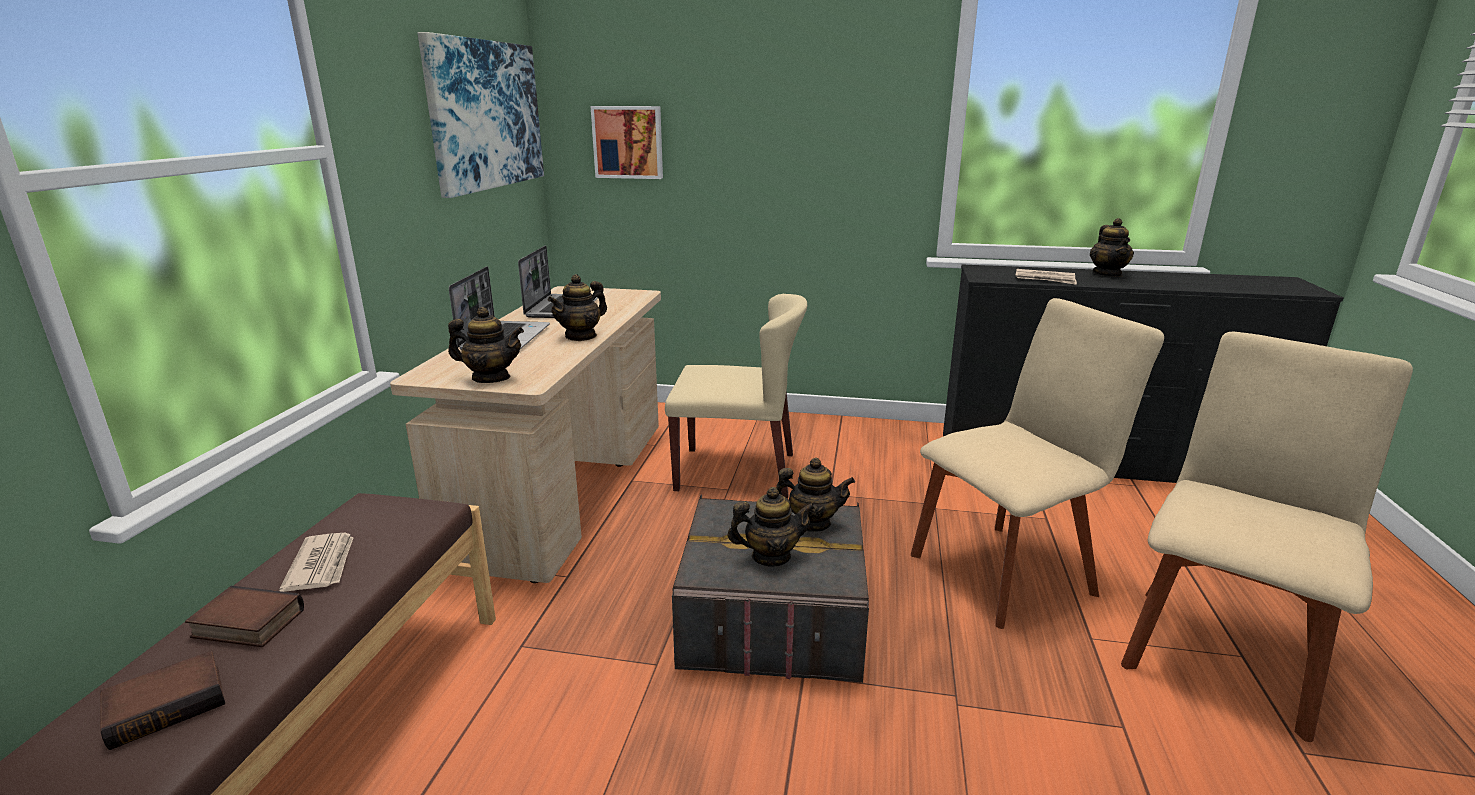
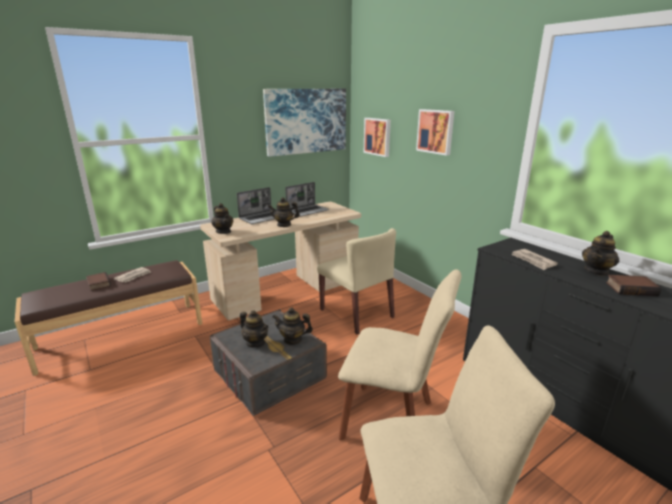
camera: 45 degrees right, 0 degrees up
(168, 704) = (60, 294): book -> book (631, 288)
(775, 119) = (436, 131): none -> picture
(812, 523) = (292, 339): teapot -> teapot turned 135 degrees clockwise

